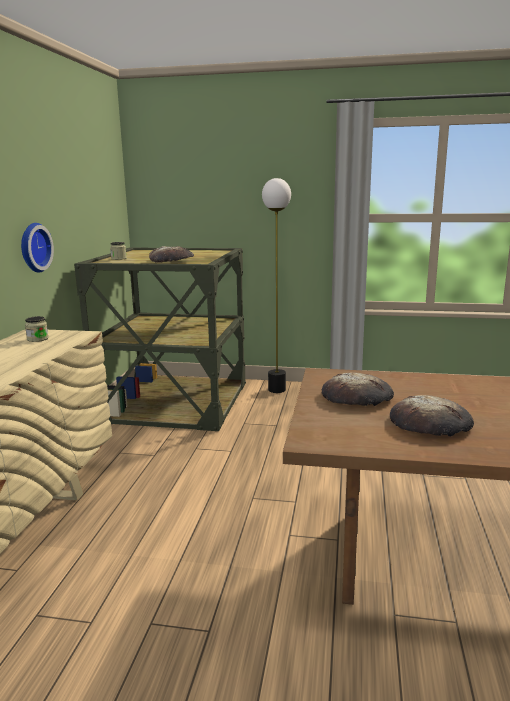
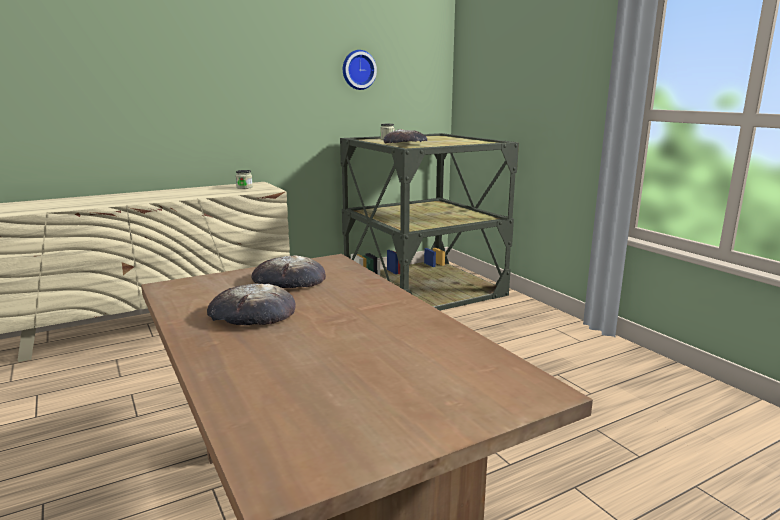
camera: 50 degrees right, 0 degrees up
(33, 247) = (289, 119): wall clock -> wall clock (358, 70)
(277, 389) = (524, 310): floor lamp -> none

